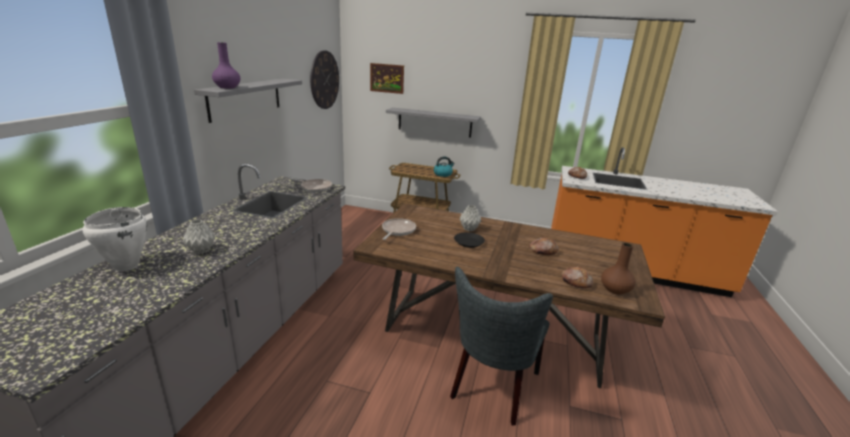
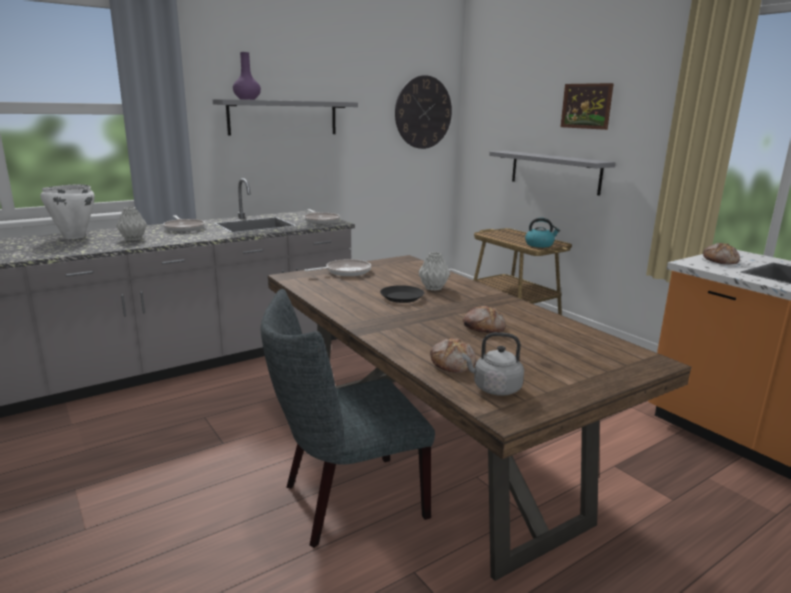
camera: 40 degrees right, 5 degrees down
(219, 224) = (184, 228): none -> frying pan
(387, 78) = (504, 110): picture -> picture (586, 106)
(615, 290) = (494, 388): brown vase -> grey kettle

